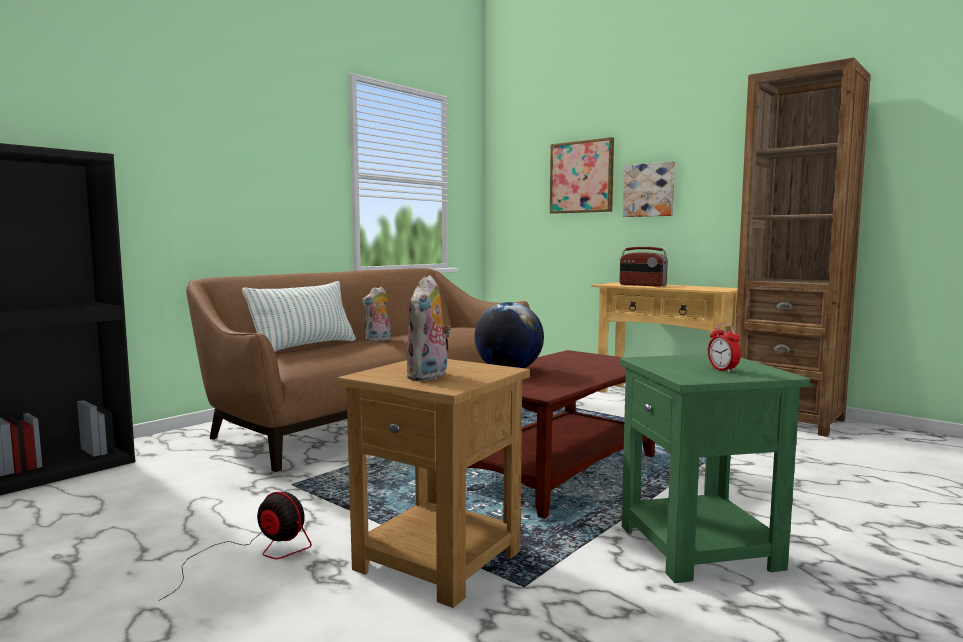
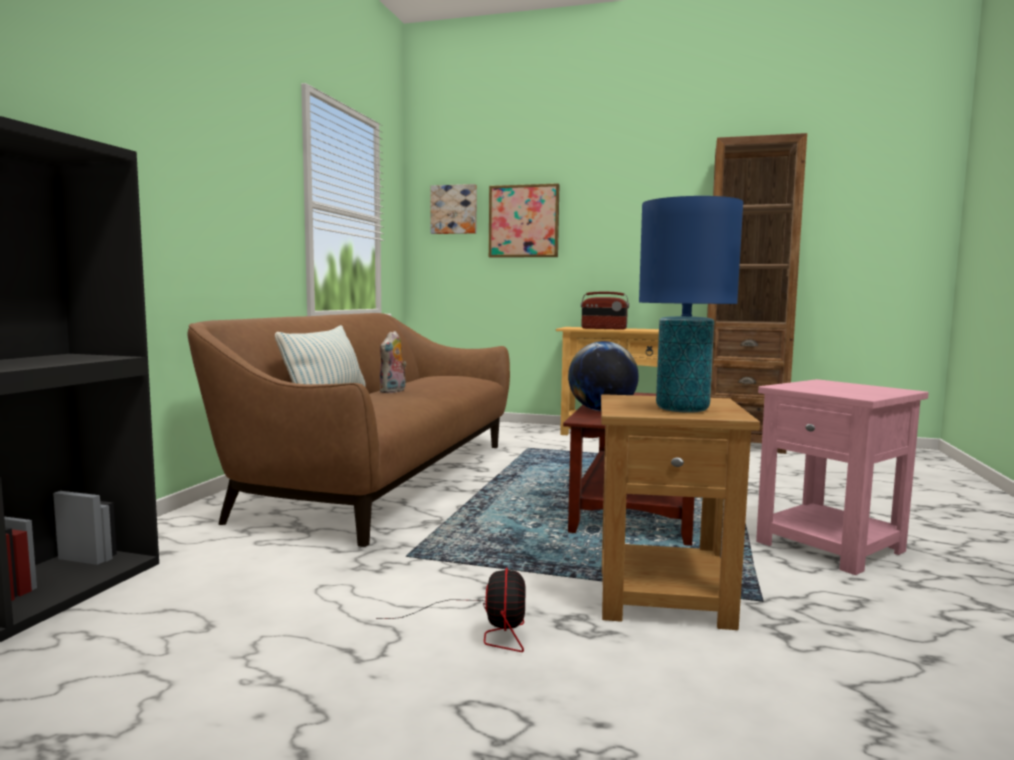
camera: 25 degrees left, 0 degrees up
(254, 554) = (483, 628): fan -> fan turned 90 degrees clockwise
(429, 376) = (681, 409): plush toy -> blue table lamp
(649, 190) = (597, 237): picture -> picture (454, 209)
(700, 548) = (831, 547): green side table -> pink side table
(723, 370) = (862, 390): alarm clock -> none

